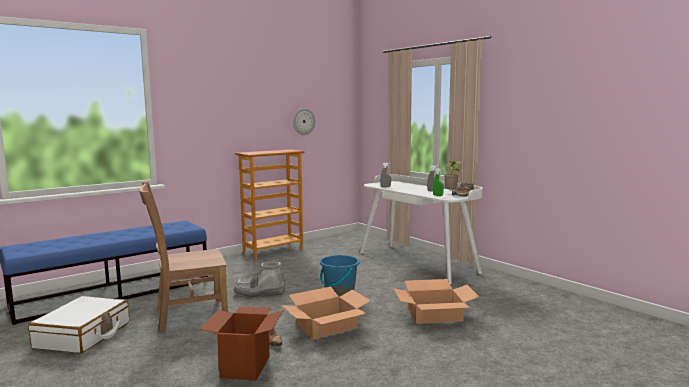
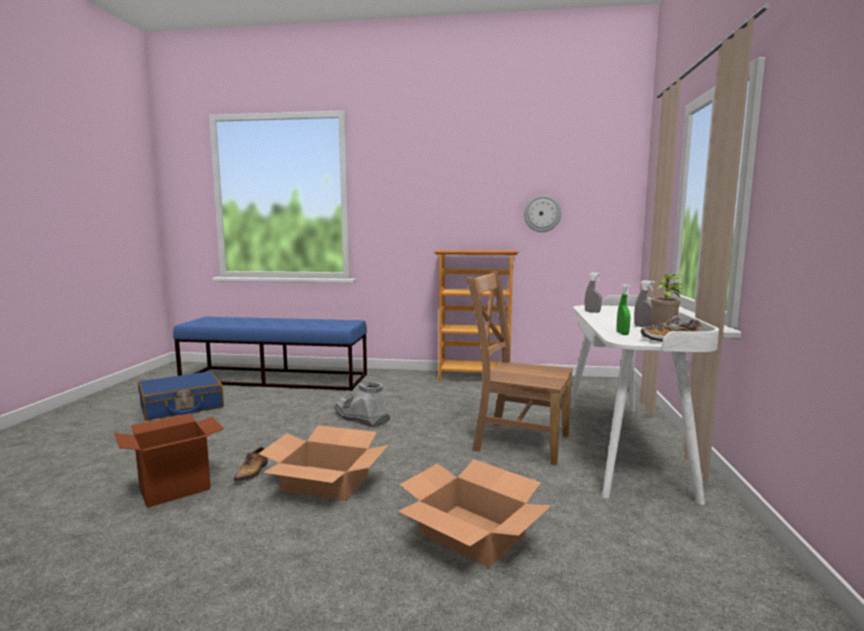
camera: 45 degrees right, 0 degrees up
(83, 335) = (182, 406): white suitcase -> blue suitcase
(187, 315) = (266, 417): brown chair -> brown chair (517, 441)
(339, 296) = (421, 452): blue bucket -> none

